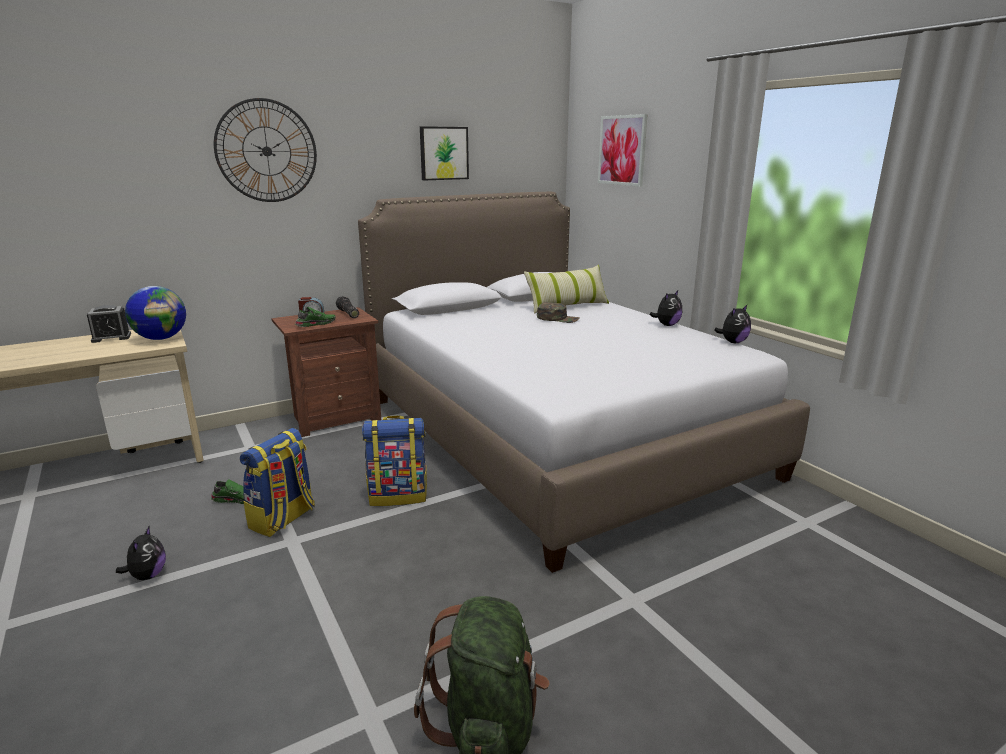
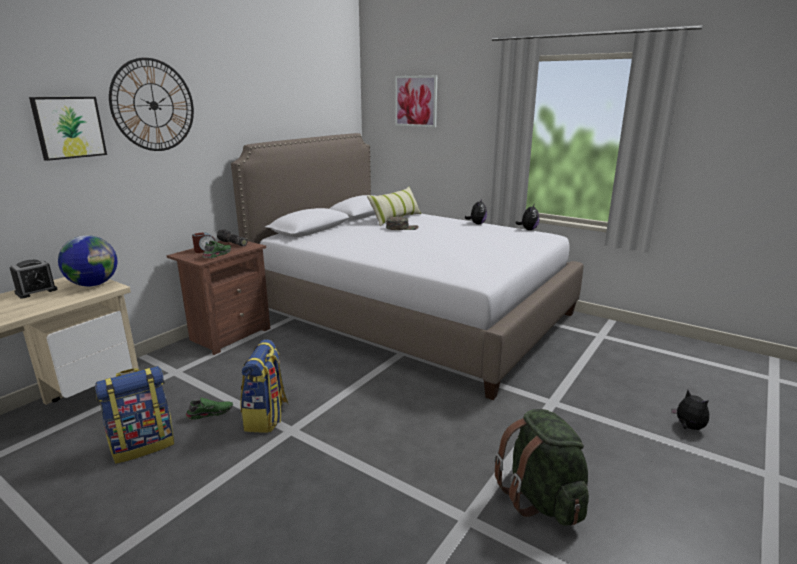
camera: 25 degrees left, 0 degrees up
(147, 575) = (191, 489): plush toy -> plush toy (688, 427)
(398, 495) = (341, 378): backpack -> backpack (143, 445)
(443, 153) = (284, 105): picture -> picture (68, 127)

